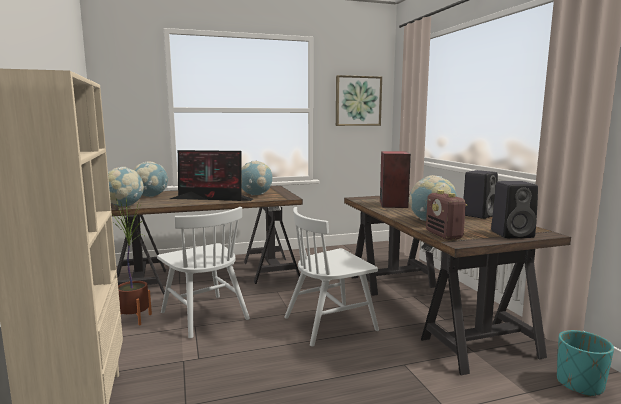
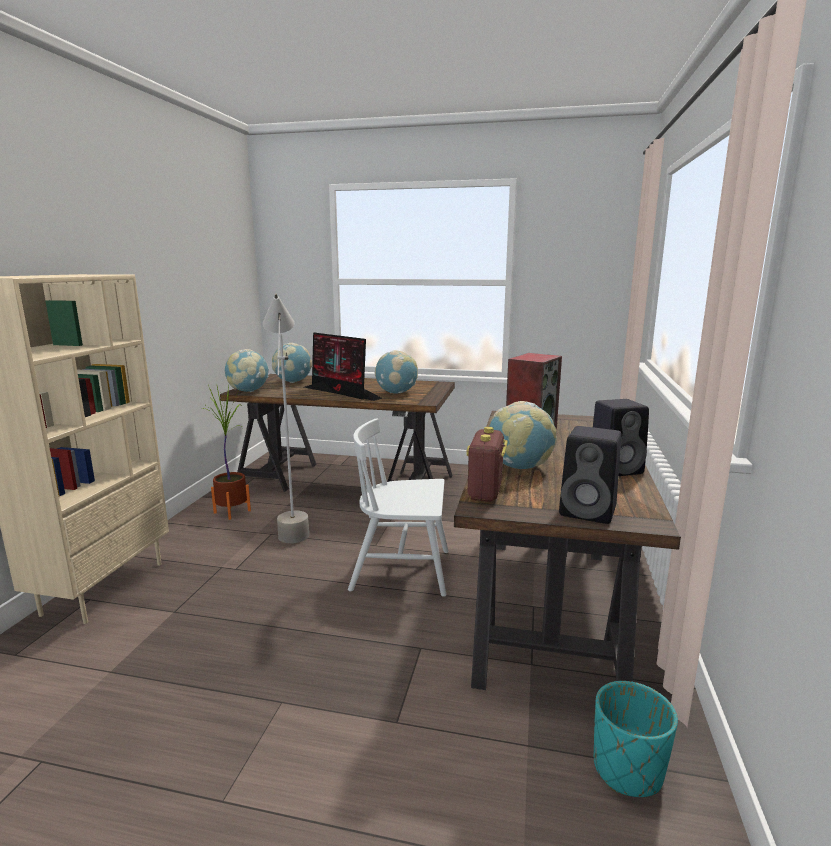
camera: 30 degrees right, 5 degrees up
(204, 315) = (292, 524): white chair -> grey floor lamp
(358, 101) = (583, 269): picture -> none

